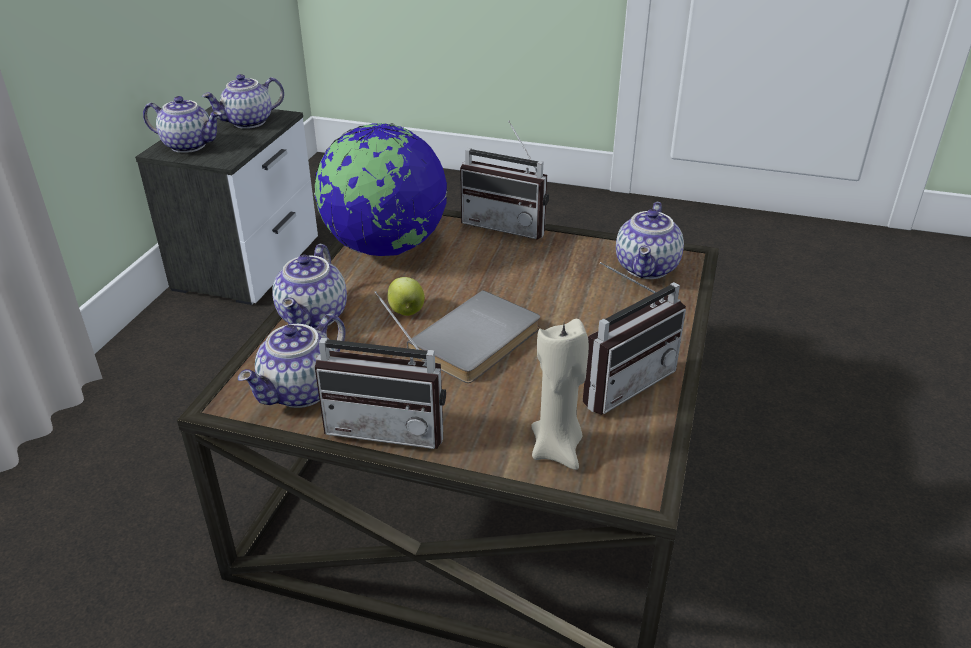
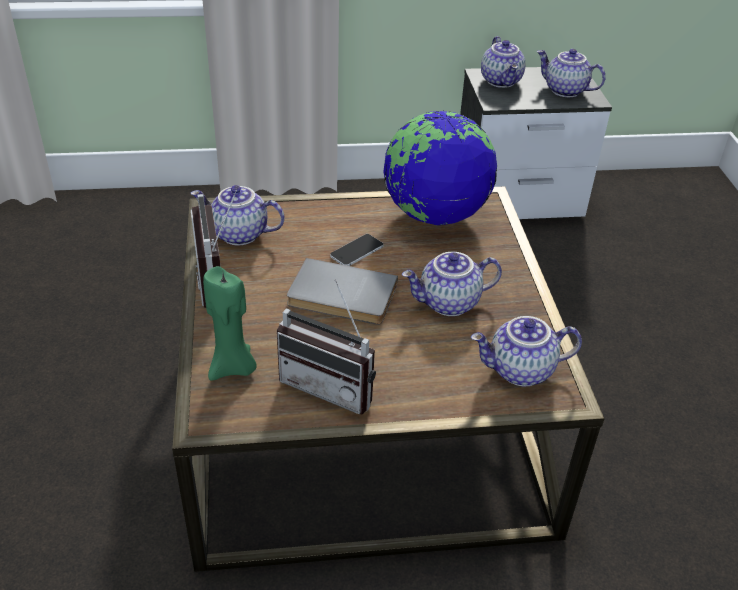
camera: 65 degrees right, 5 degrees up
(314, 317) = (321, 212): teapot -> teapot (449, 304)
(406, 312) = (357, 251): apple -> phone
(507, 225) = (525, 268): radio -> none
(557, 449) = (233, 368): beige candle -> green candle

